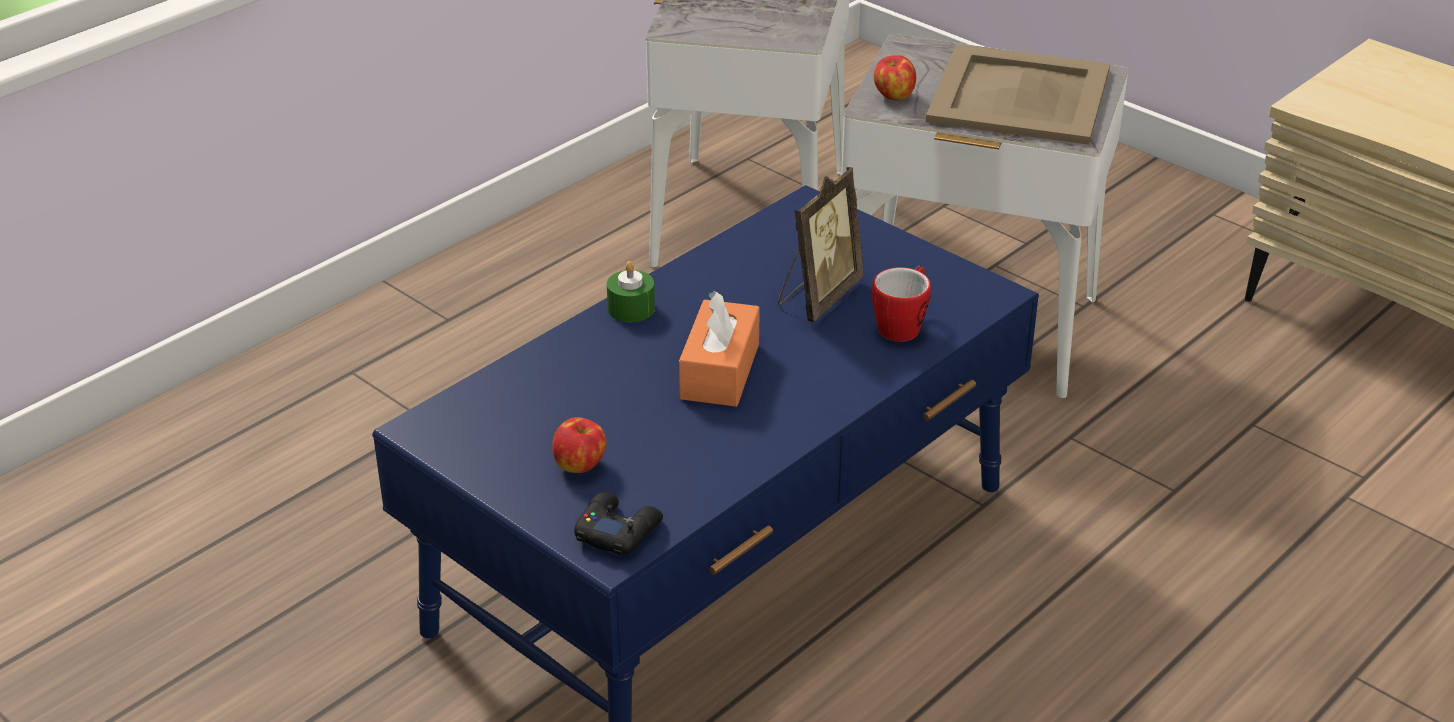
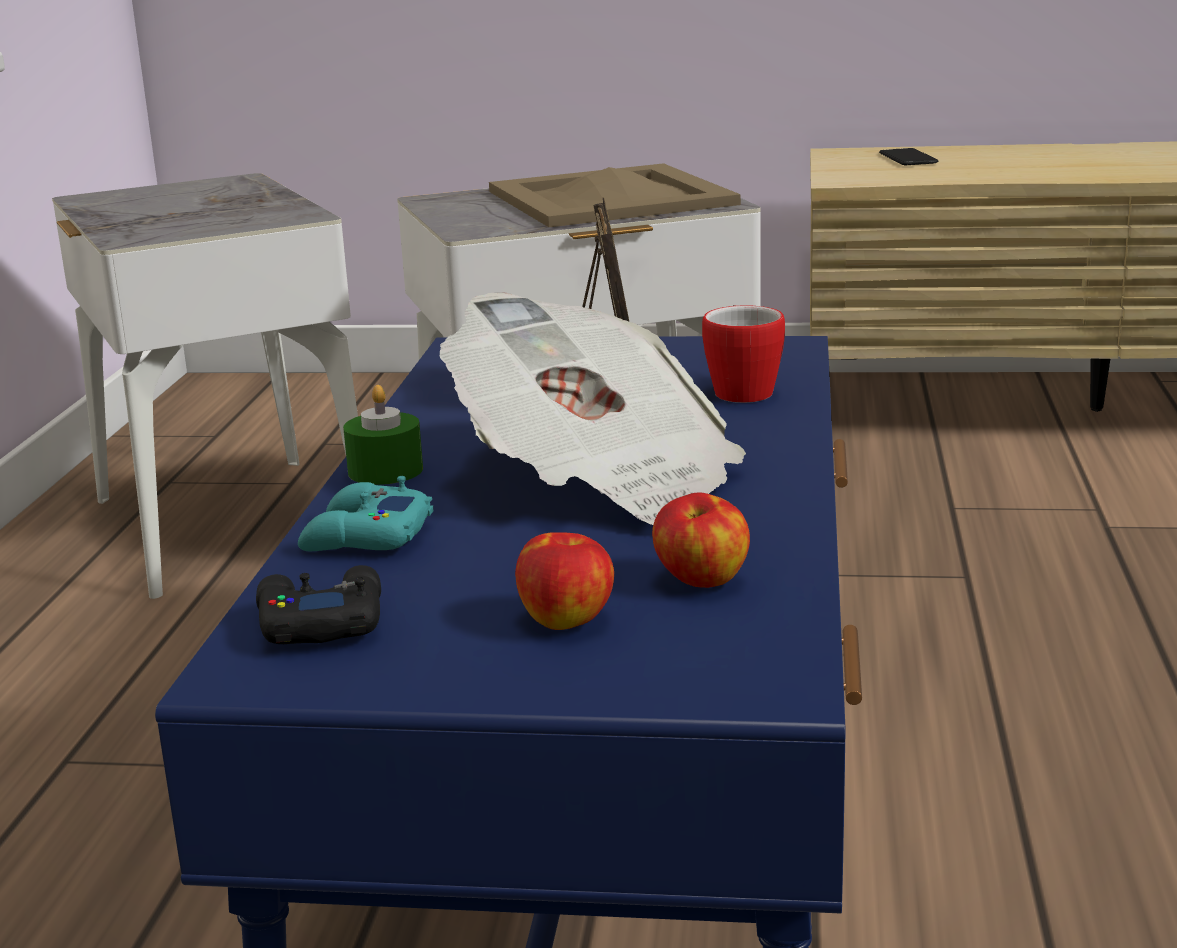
camera: 35 degrees left, 15 degrees down
(564, 359) = (365, 537): none -> turquoise game controller
(618, 531) = (740, 661): black game controller -> black game controller (320, 622)
(720, 371) = (599, 482): orange tissue box -> newspaper
(893, 96) = (480, 222): apple -> apple (701, 581)
(1419, 90) = (908, 158): none -> phone

